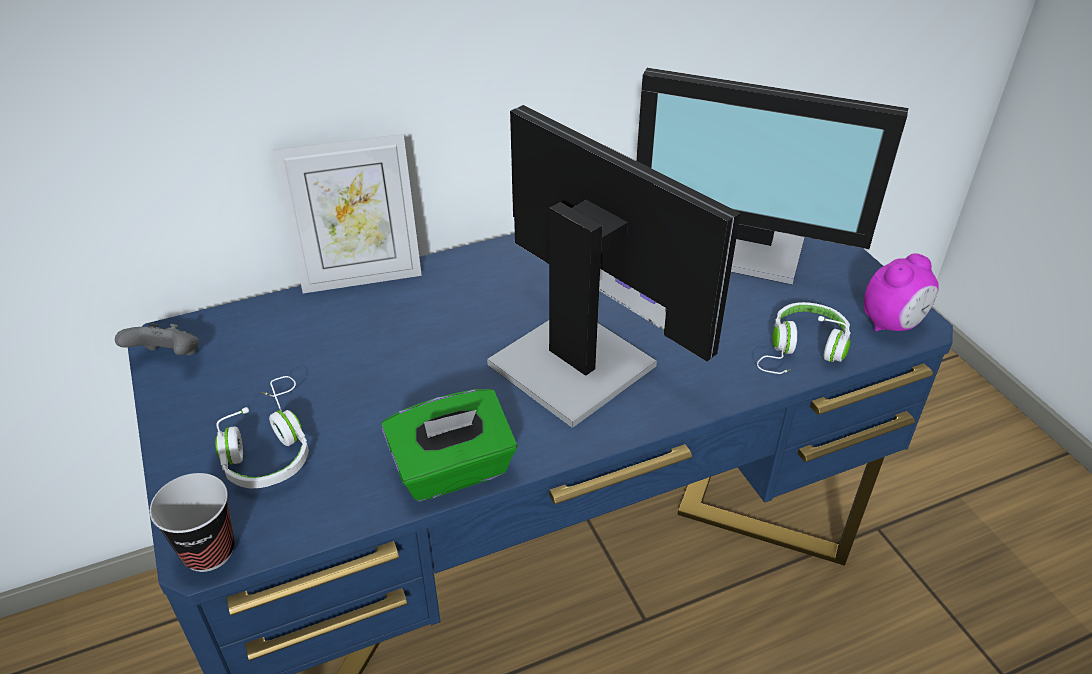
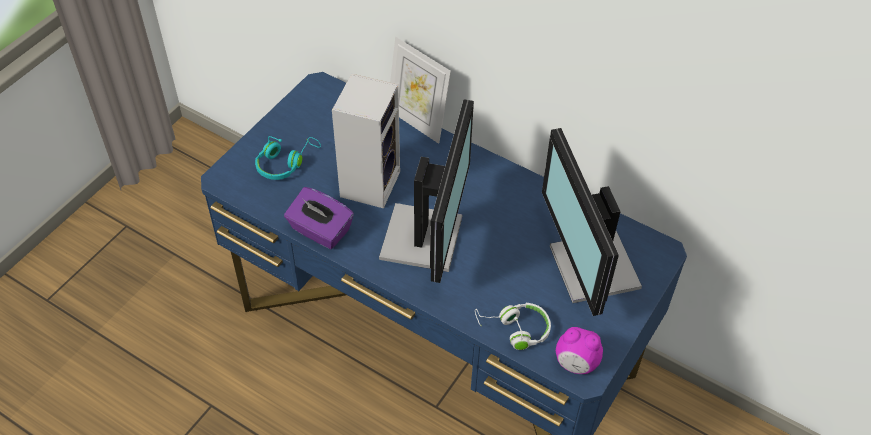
camera: 55 degrees right, 10 degrees up
(168, 358) = (309, 95): grey game controller -> none
(208, 551) = (223, 180): cup -> none
(268, 448) = (285, 162): white headphones -> turquoise headphones
(416, 370) = (370, 182): none -> speaker
(453, 470) = (320, 231): green tissue box -> purple tissue box

